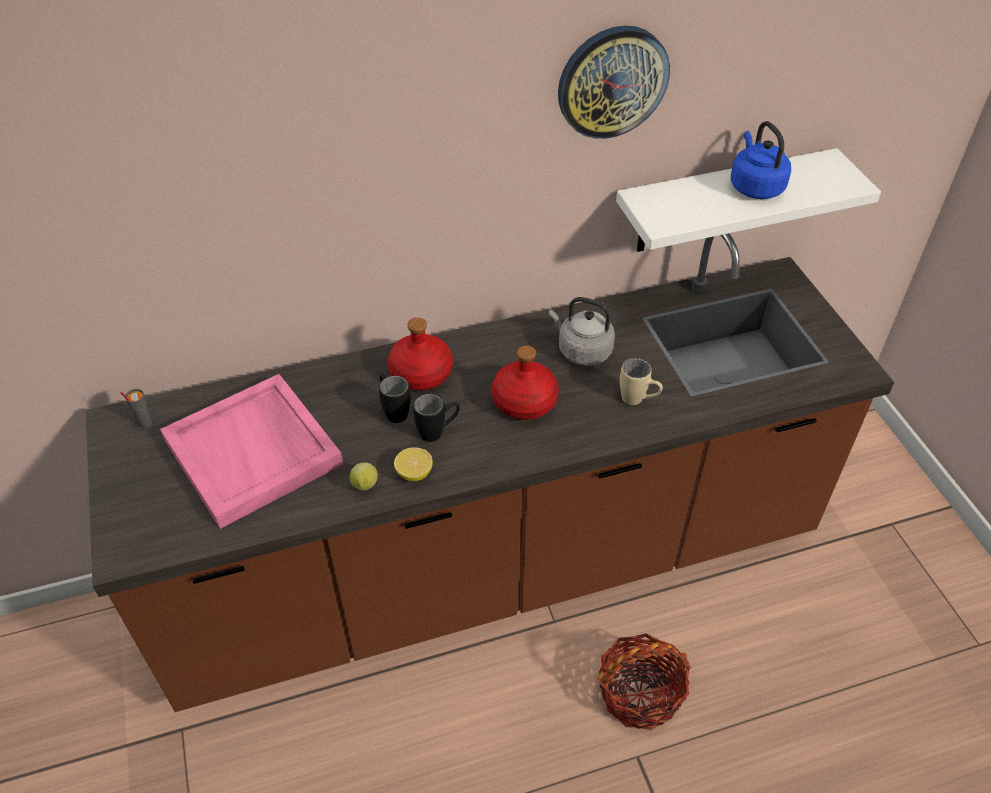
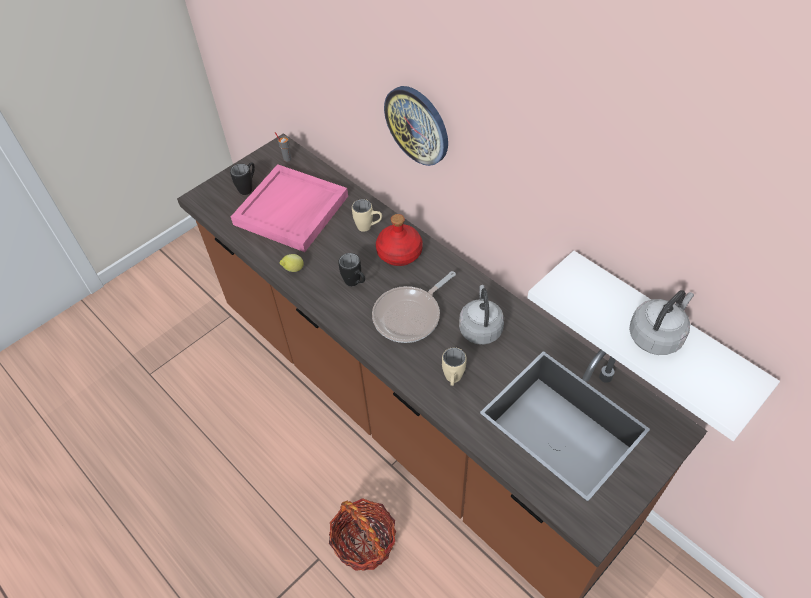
camera: 65 degrees right, 5 degrees up
(355, 386) = (368, 227): none -> beige mug
(393, 410) = (360, 254): black mug -> black mug (248, 187)
(414, 473) = (316, 287): lemon -> none
(524, 401) = (410, 316): red bottle -> frying pan
(612, 82) = (579, 163): wall clock -> wall clock (417, 125)
(755, 186) = (656, 335): blue kettle -> grey kettle

